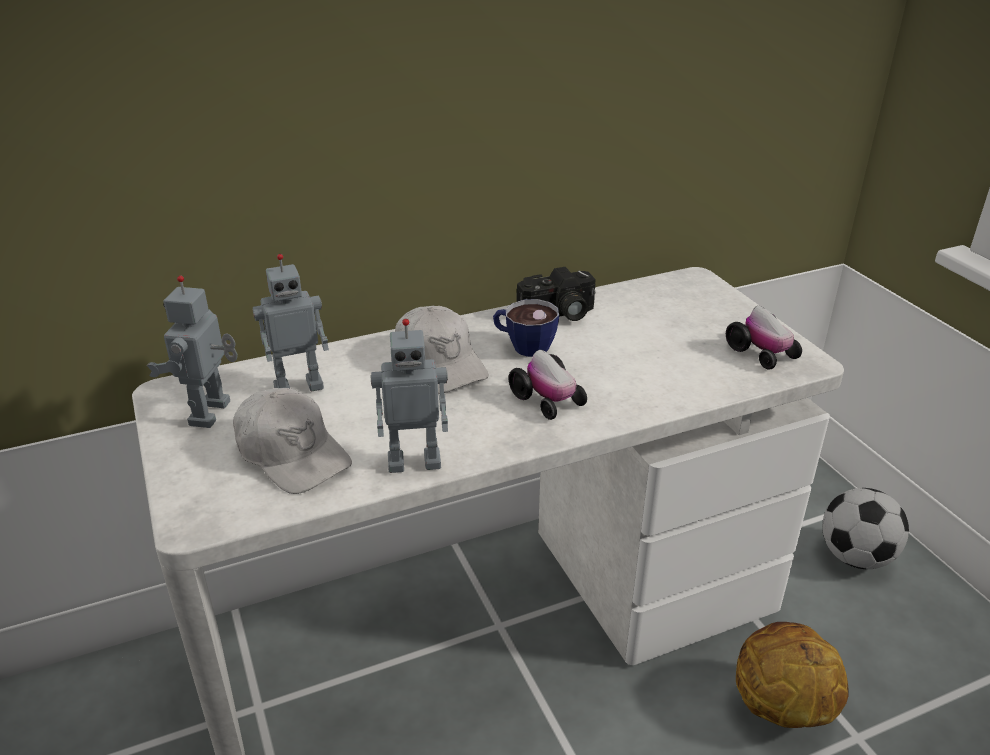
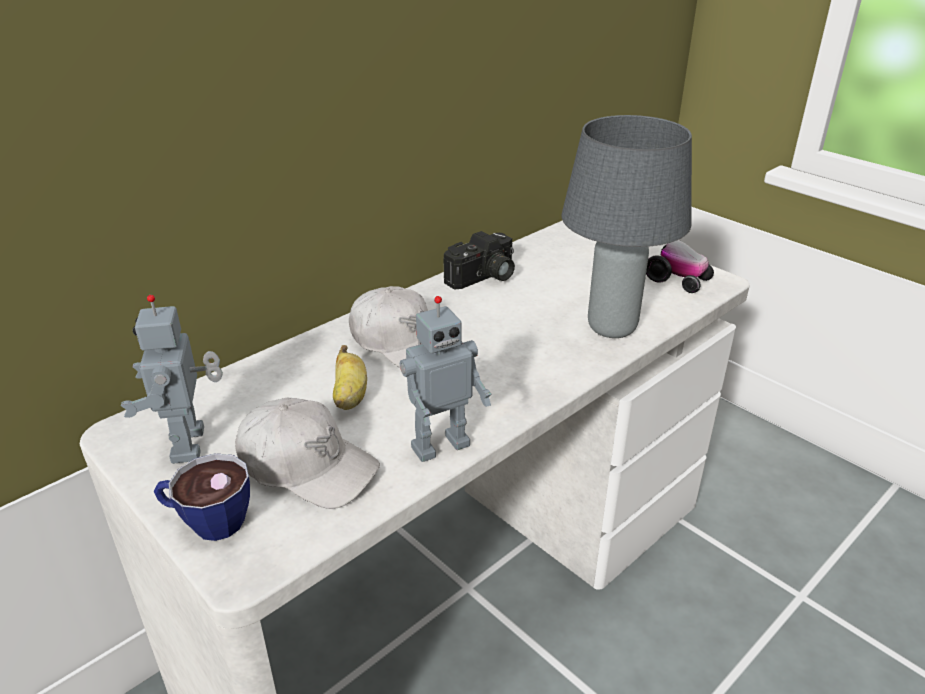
camera: 20 degrees left, 0 degrees up
(298, 386) = (270, 396): toy robot -> none
(364, 402) = (350, 397): none -> banana
(523, 345) = (470, 312): cup -> cup (207, 521)
(548, 400) = (526, 357): toy car -> none
(653, 389) = (611, 329): none -> grey table lamp
(780, 708) = (733, 589): basketball -> none
(856, 557) = (729, 445): football -> none

